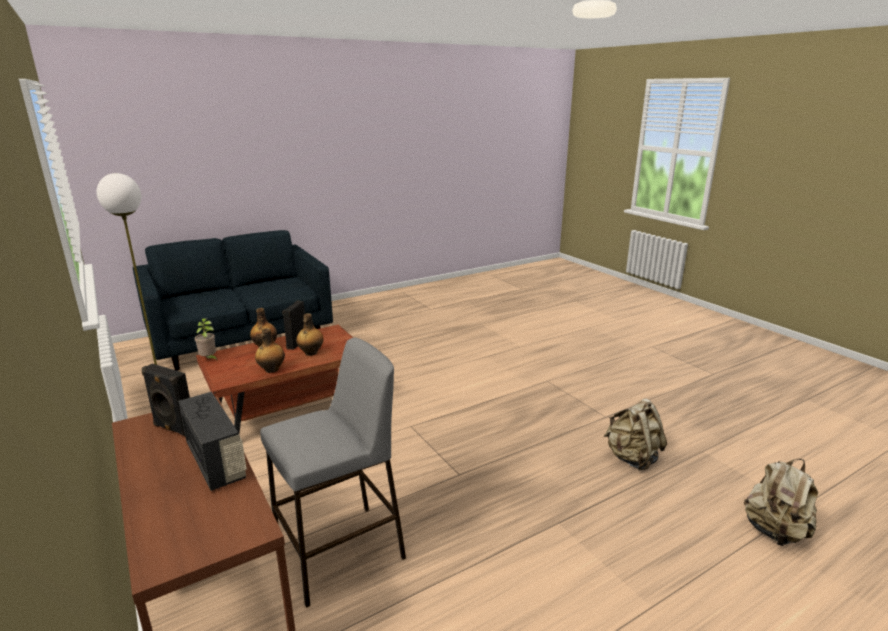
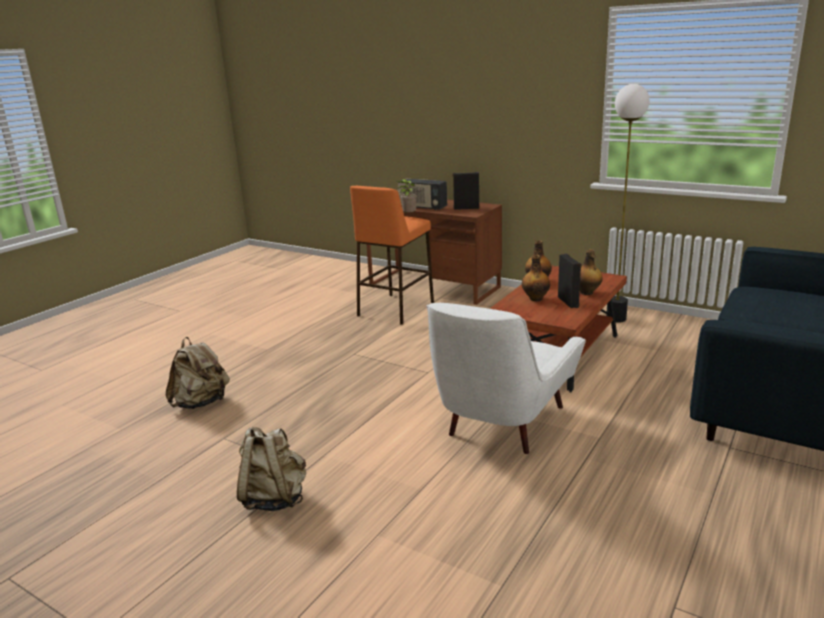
camera: 155 degrees right, 0 degrees up
(209, 359) = (606, 275): potted plant -> potted plant (408, 216)
(341, 552) = (395, 309): grey stool -> orange stool
(410, 371) = (500, 426): none -> white armchair
(775, 532) = (101, 383): beige backpack -> beige backpack (274, 498)

